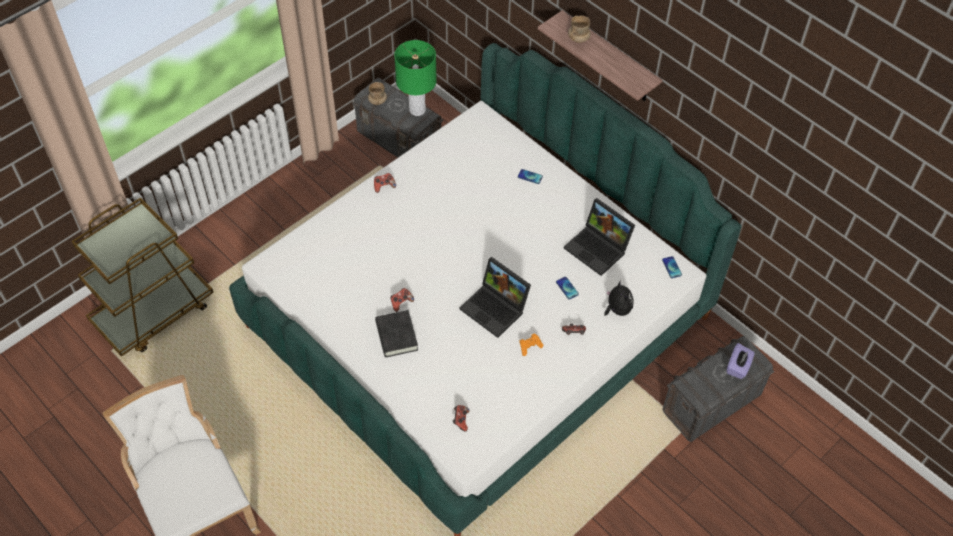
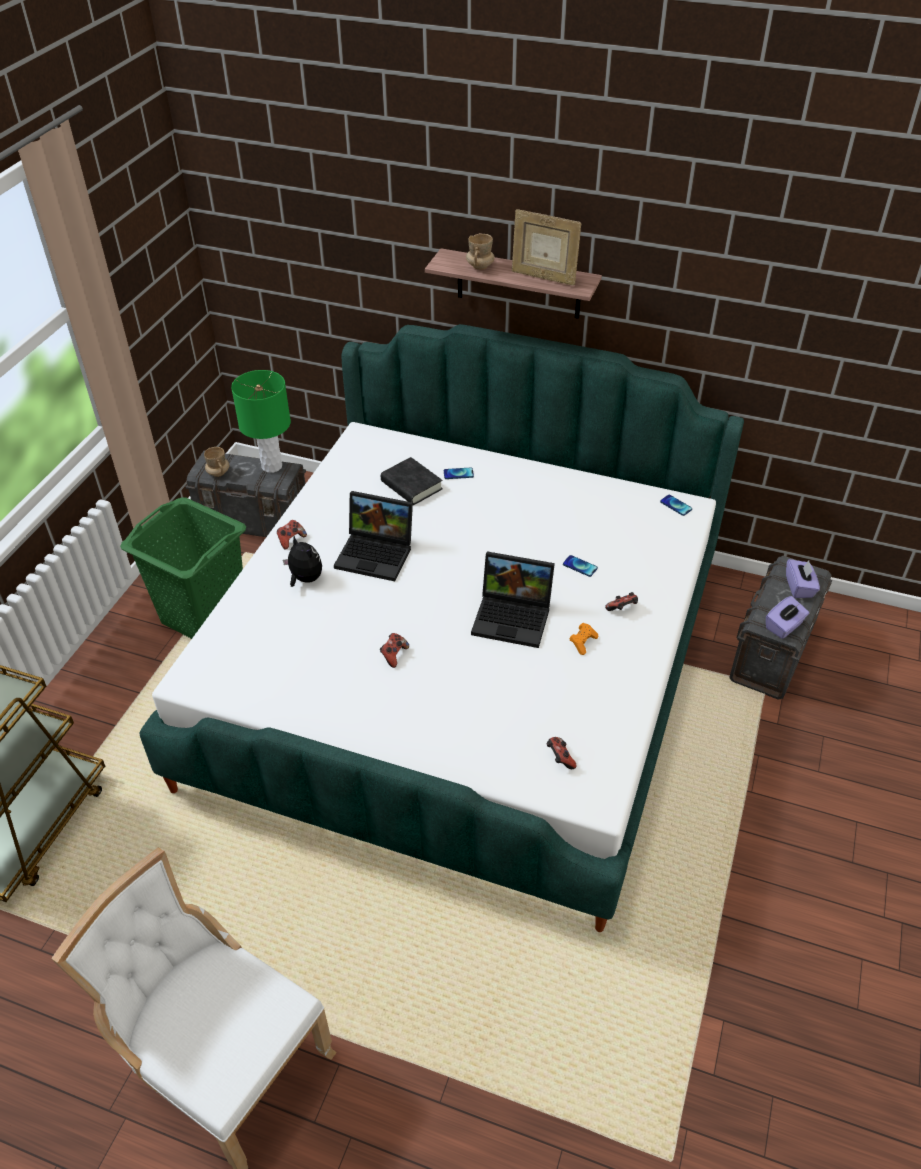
camera: 25 degrees left, 10 degrees down
(328, 204) = (204, 614): none -> green laundry basket
(396, 336) = (413, 695): black book -> black book (411, 485)
(599, 248) = (585, 515): laptop -> laptop (377, 554)
(617, 66) = (543, 277): none -> picture frame
(617, 309) = (651, 567): plush toy -> plush toy (305, 579)
(702, 392) = (784, 626): none -> purple tissue box

